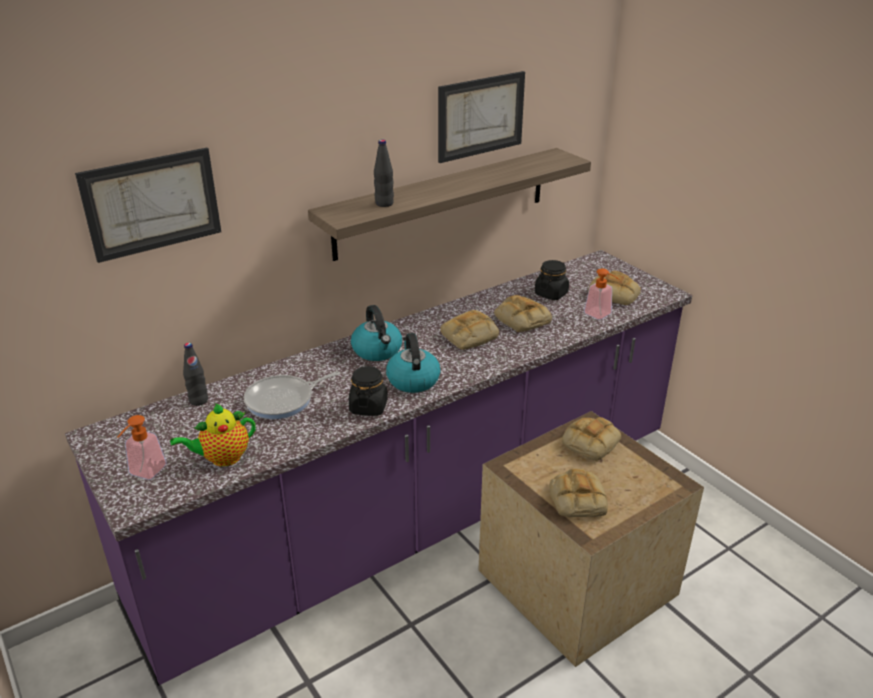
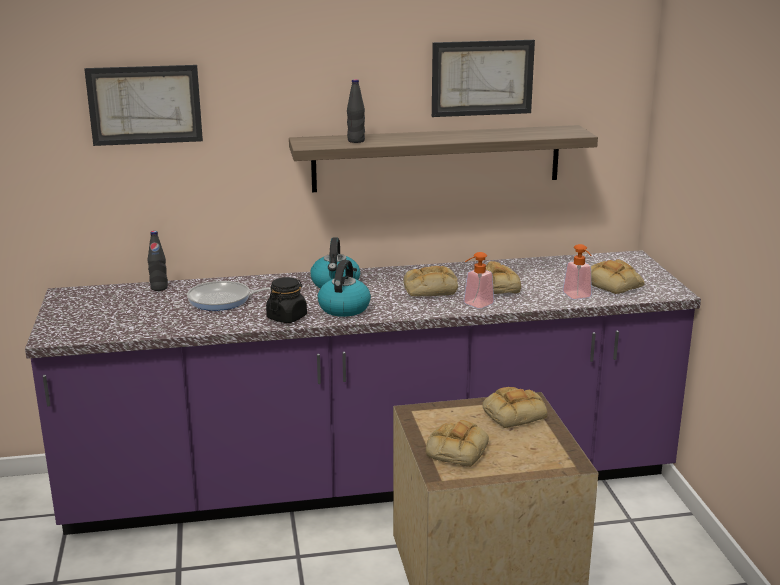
camera: 25 degrees right, 10 degrees down
(144, 474) = (76, 321): soap dispenser -> soap dispenser (475, 305)
(222, 458) = (140, 324): teapot -> none
(551, 294) = (546, 273): black jar -> none

